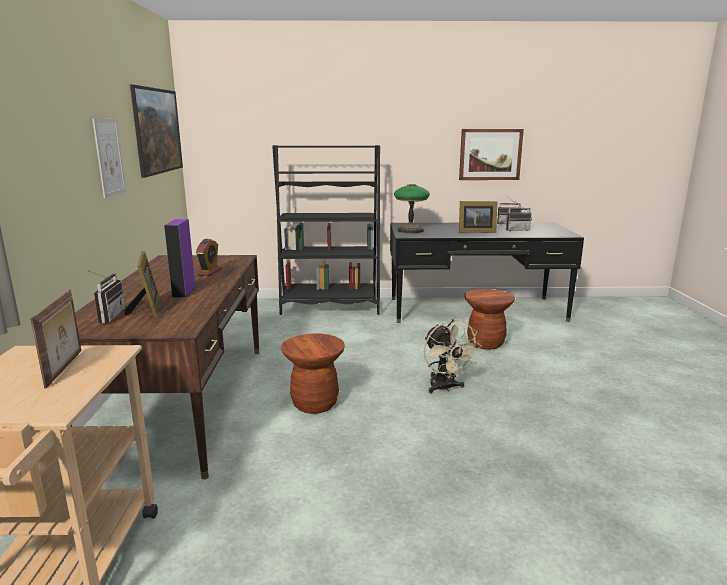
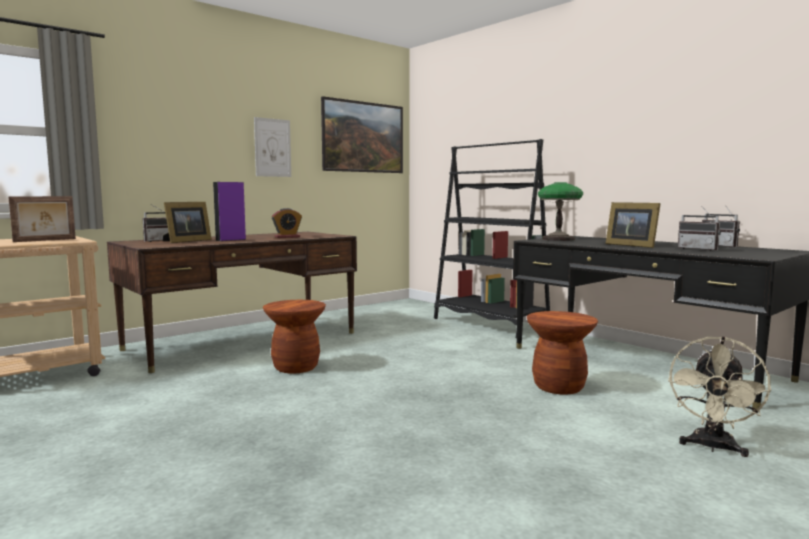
camera: 50 degrees right, 10 degrees down
(445, 388) = (408, 396): beige fan -> beige fan (712, 447)
(490, 154) = (702, 145): picture -> none

